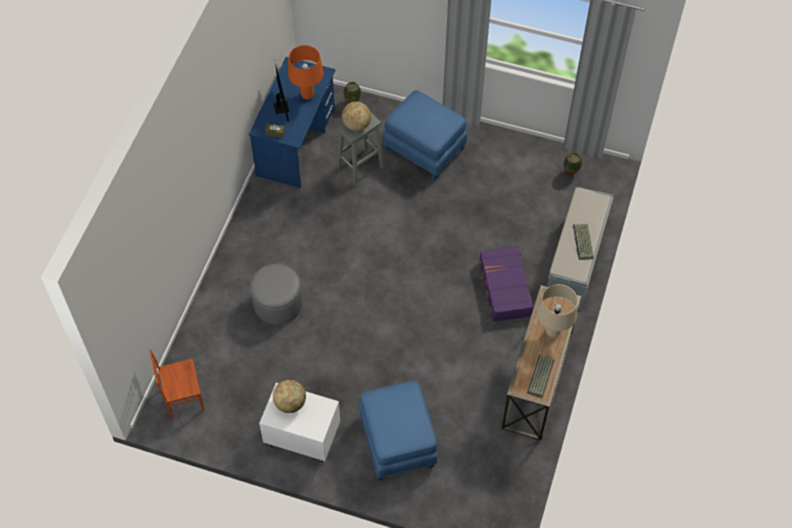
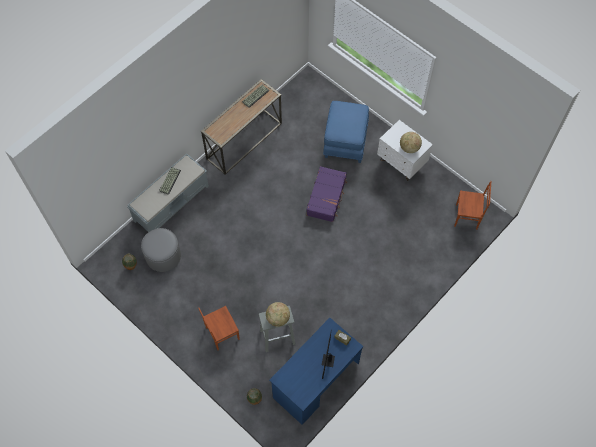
camera: 155 degrees left, 5 degrees up
(278, 303) = (382, 254): grey ottoman -> grey ottoman (163, 255)
(307, 95) = (302, 363): orange table lamp -> none
(424, 148) = (221, 333): blue ottoman -> brown chair
(504, 288) = (229, 204): purple suitcase -> purple suitcase (326, 197)
(552, 332) = (232, 117): beige table lamp -> none

